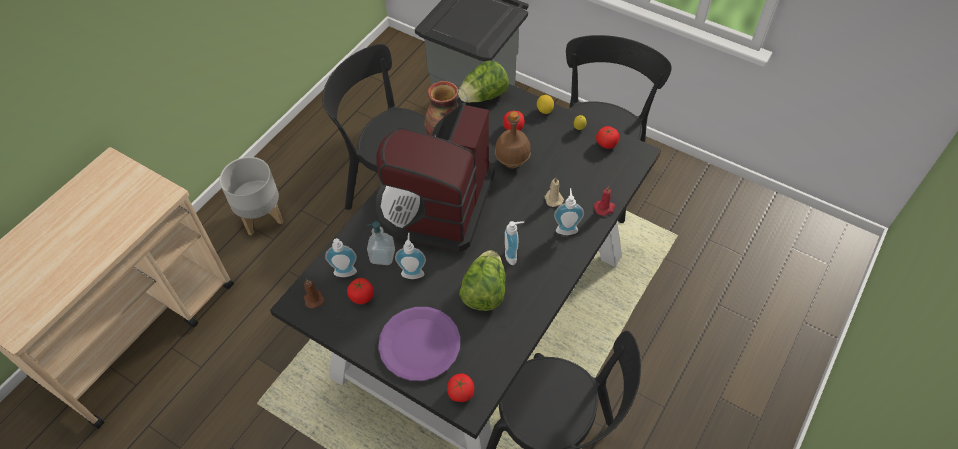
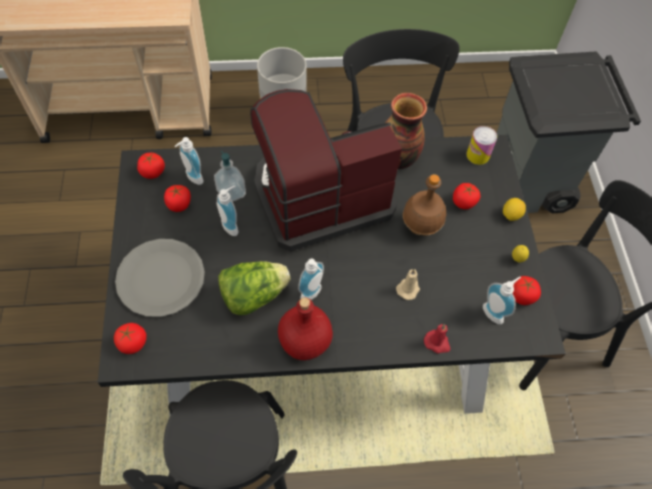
camera: 50 degrees right, 5 degrees up
(313, 298) = (152, 172): brown candle -> tomato
(419, 344) = (160, 278): purple plate -> grey plate
(483, 96) = (478, 155): lettuce -> can
(545, 282) = (304, 342): none -> red bottle
(566, 228) = (382, 322): soap dispenser -> soap dispenser (495, 312)

